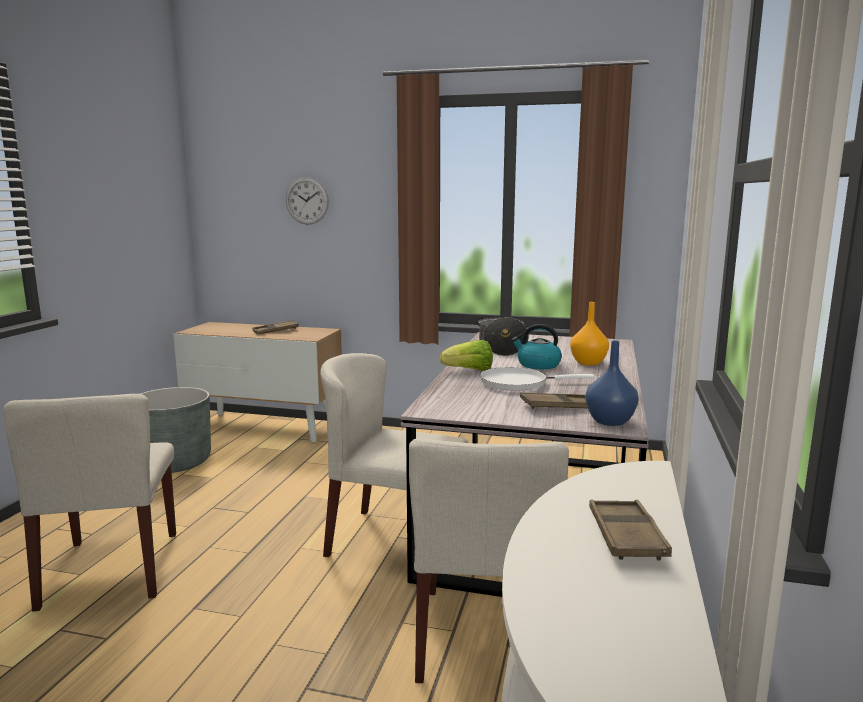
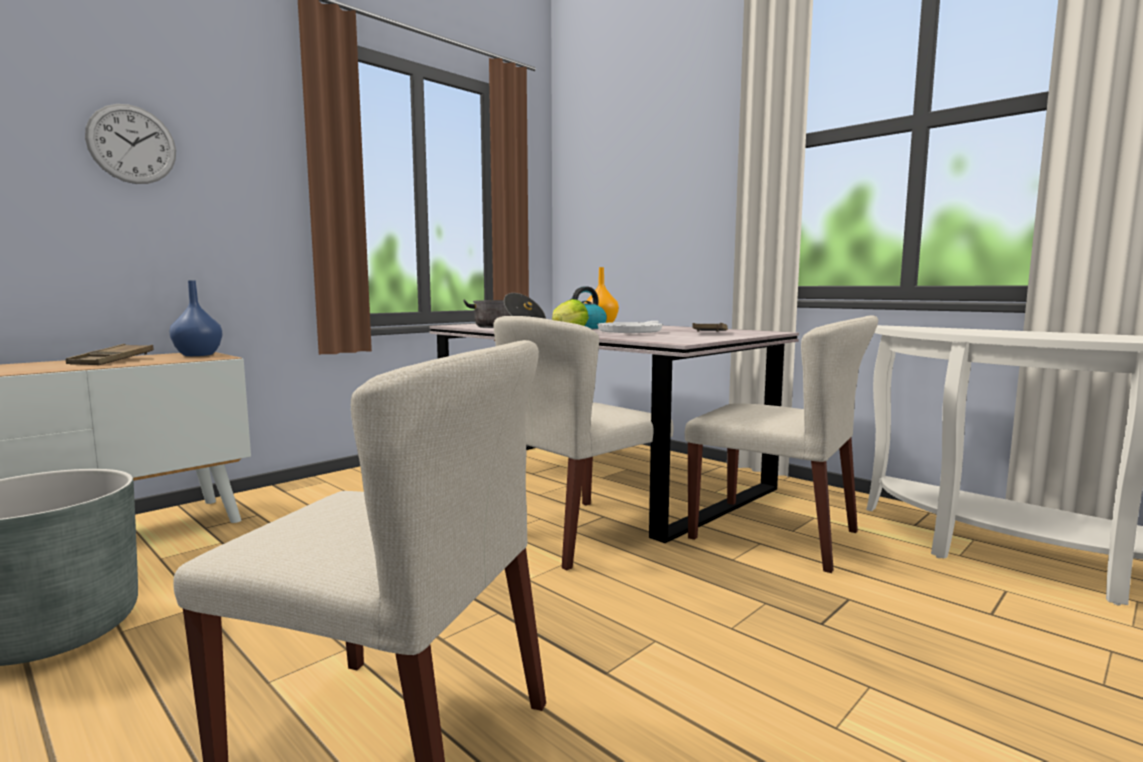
camera: 60 degrees left, 5 degrees down
(610, 422) = (759, 332): blue vase -> blue vase (199, 355)
(626, 536) = (1011, 332): brown tray -> none

